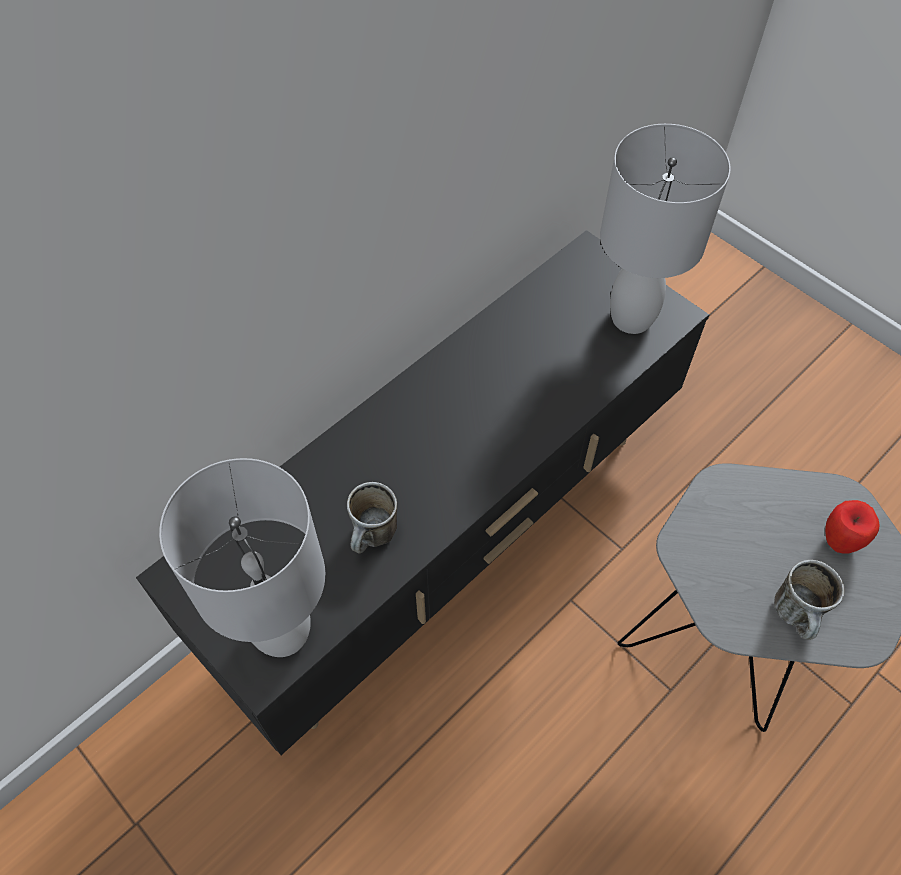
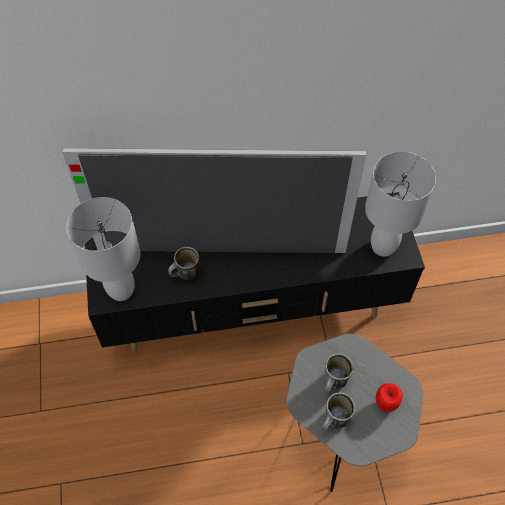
camera: 35 degrees right, 0 degrees up
(400, 463) = (221, 250): none -> television
(747, 559) = (334, 383): none -> mug

